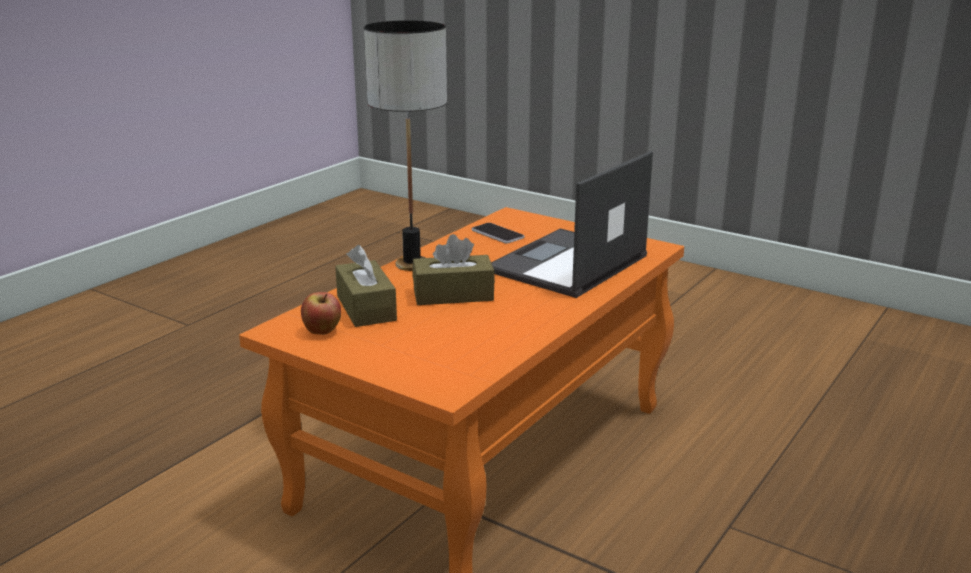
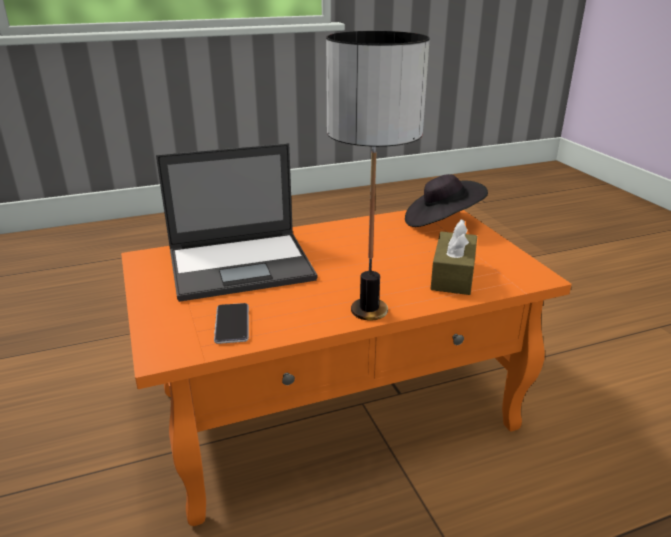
camera: 145 degrees left, 5 degrees up
(322, 332) = (501, 265): apple -> none
(436, 368) = (441, 222): none -> black hat
(453, 295) = (372, 266): brown tissue box -> none

